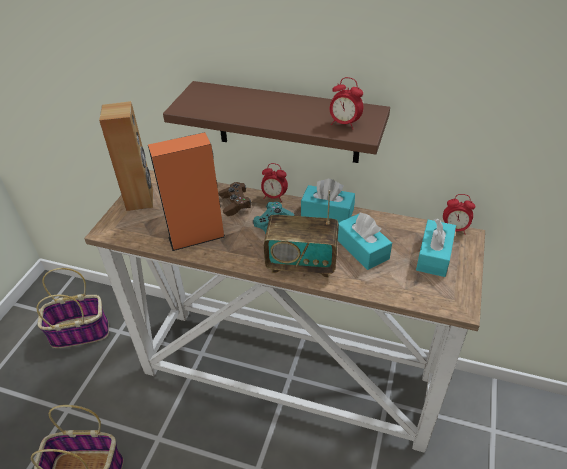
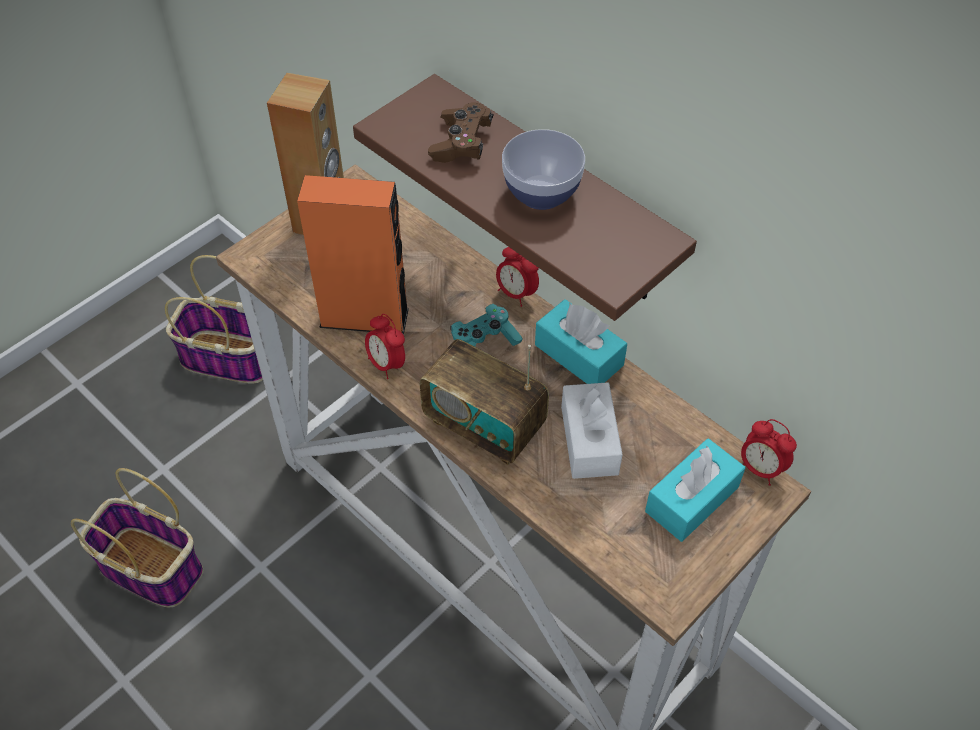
camera: 25 degrees right, 10 degrees up
(235, 204) = (451, 283): brown game controller -> brown game controller (461, 143)
(294, 110) = (541, 193): none -> bowl
(344, 124) = (597, 249): alarm clock -> alarm clock (387, 364)
(362, 249) = (589, 440): turquoise tissue box -> white tissue box

